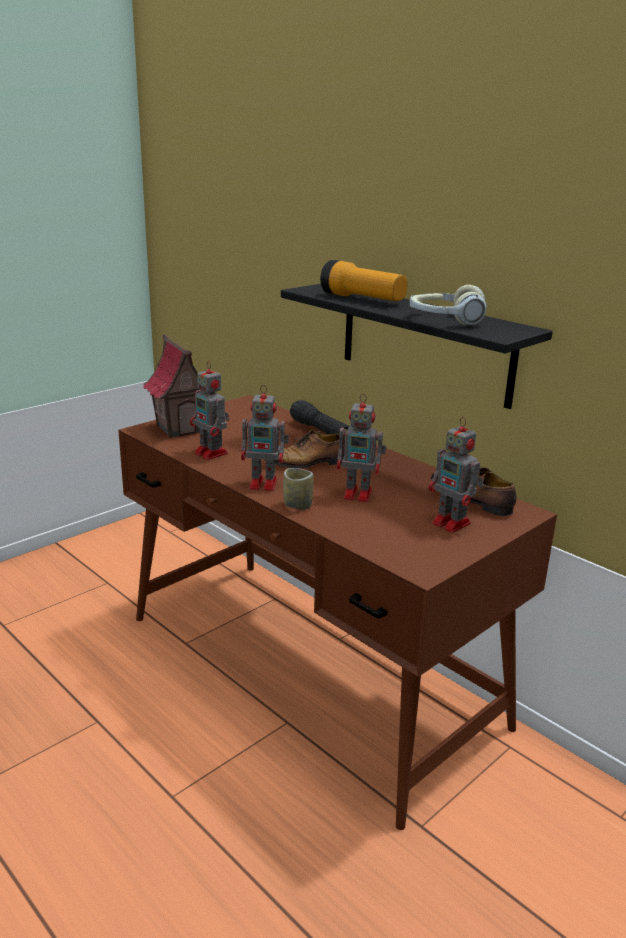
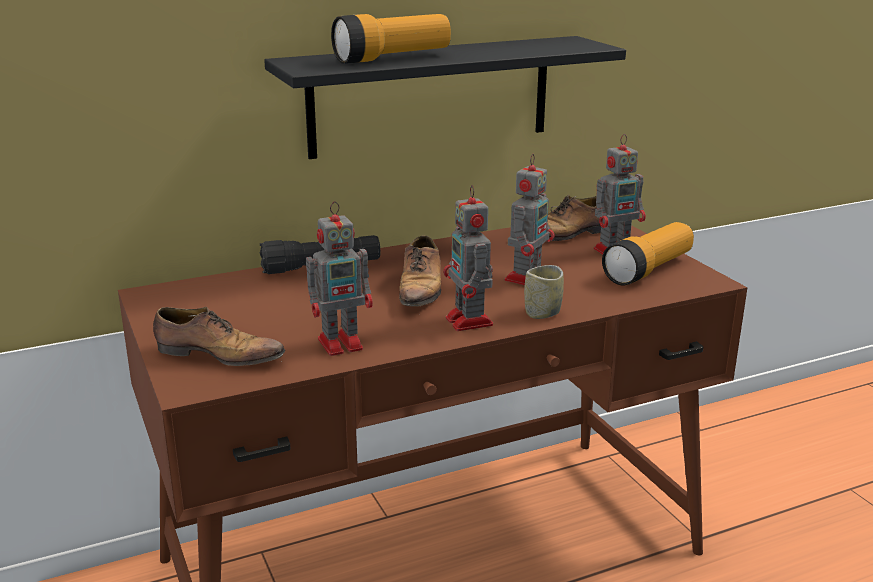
camera: 70 degrees left, 0 degrees up
(181, 429) = (218, 355): toy house -> shoe
(265, 484) = (470, 322): toy robot -> toy robot turned 135 degrees clockwise
(423, 540) = (648, 270): none -> flashlight
(445, 319) = (519, 49): headphones -> none

